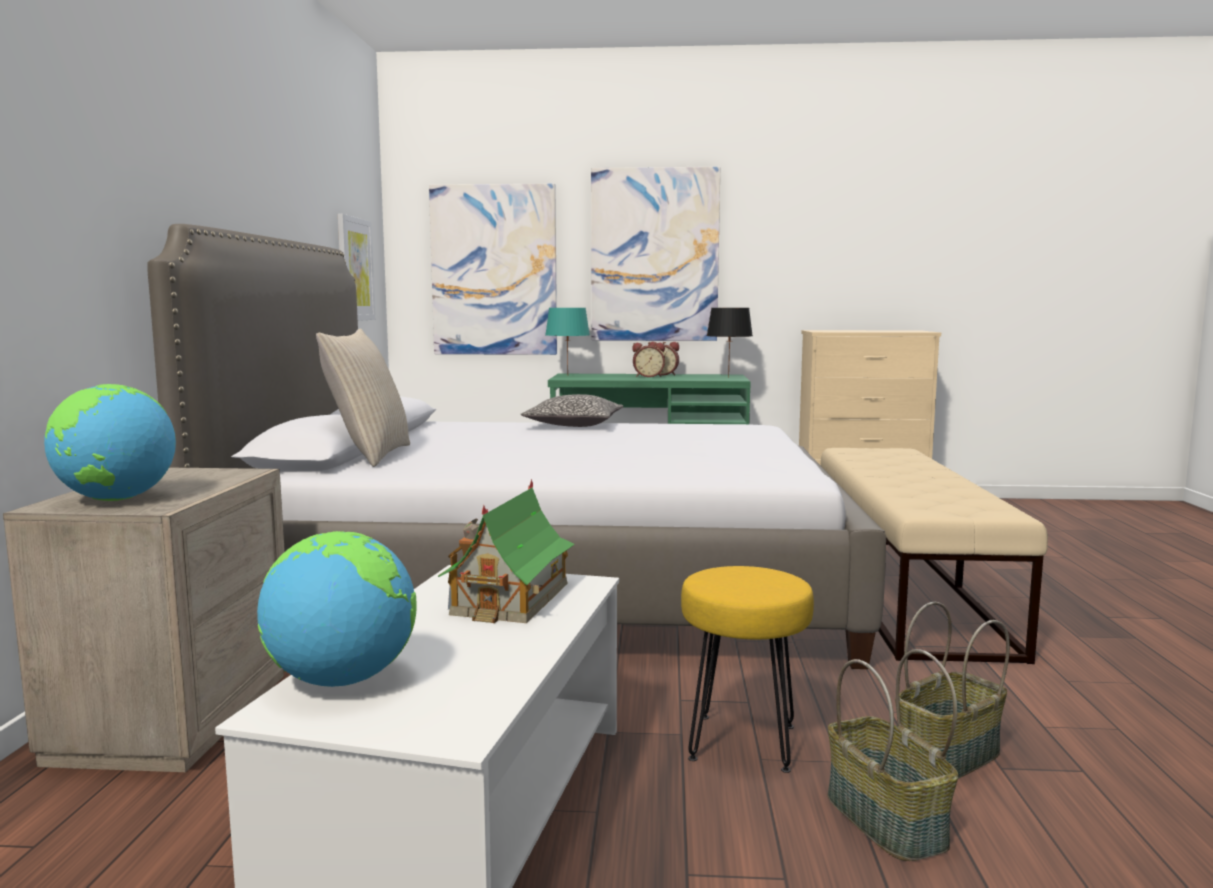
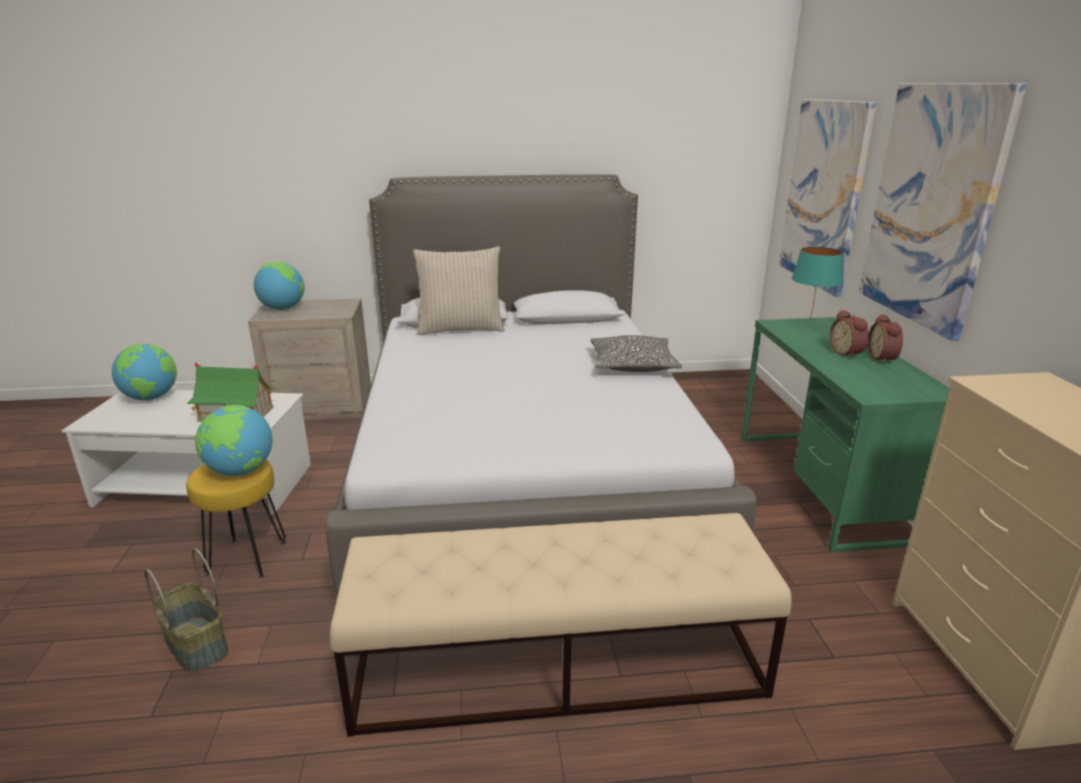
camera: 80 degrees right, 15 degrees up
(355, 269) = (694, 183): picture -> none
(729, 377) = (896, 392): black table lamp -> none
(750, 574) = (240, 472): none -> globe
(883, 820) = (140, 607): basket -> none

